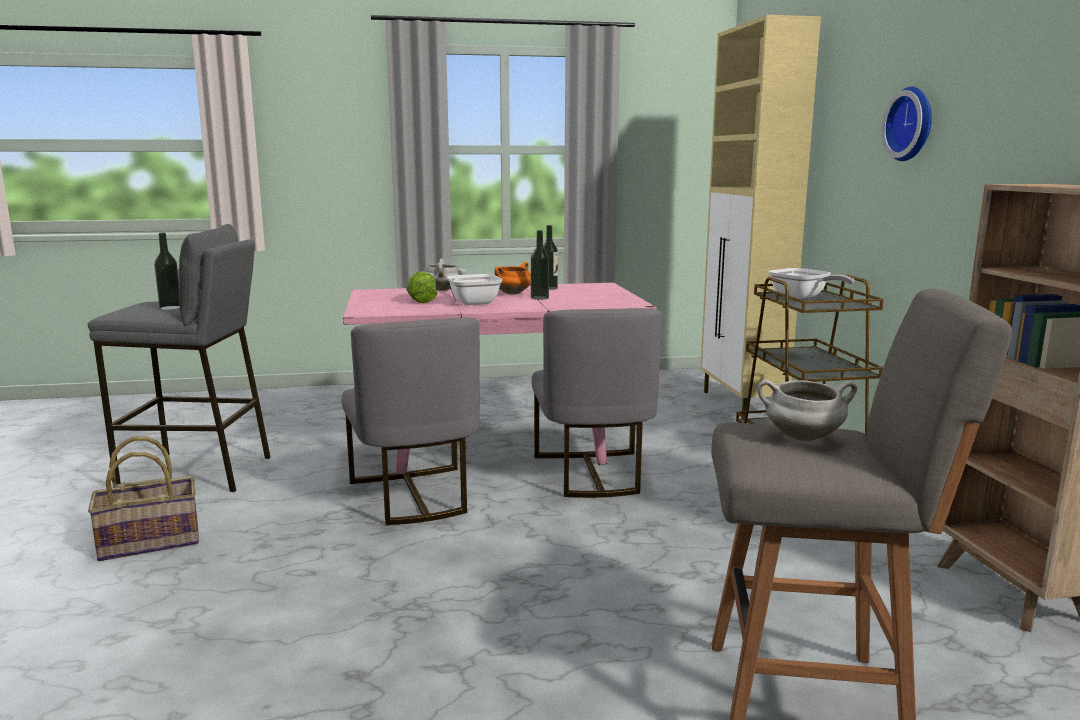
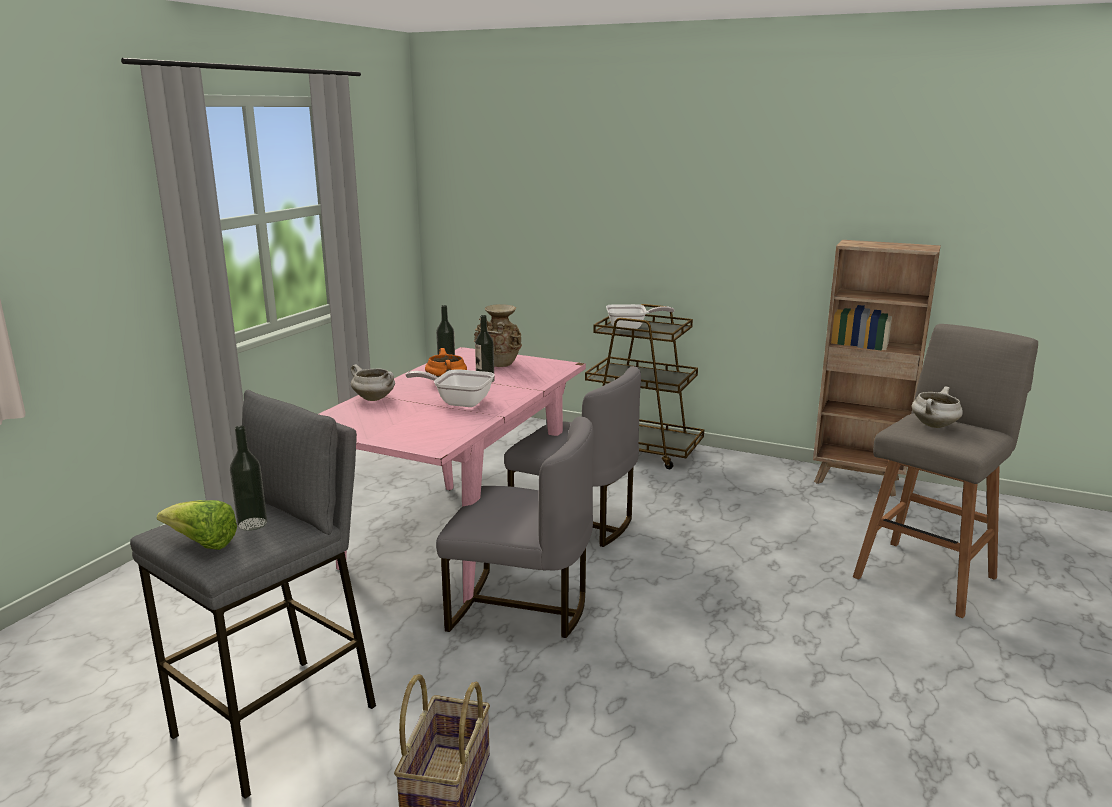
camera: 55 degrees left, 5 degrees up
(421, 301) = (416, 417): lettuce -> lettuce (202, 544)
(591, 294) = (500, 364): none -> beige vase
(741, 405) = (523, 426): beige cabinet -> none
(912, 124) = (699, 191): wall clock -> none

